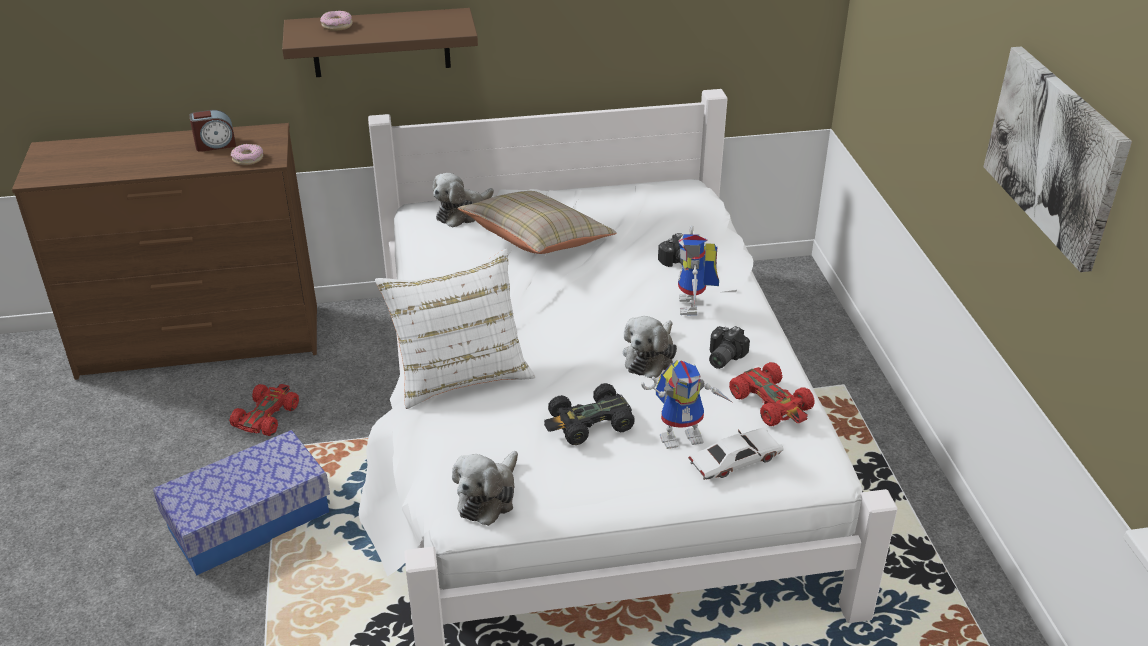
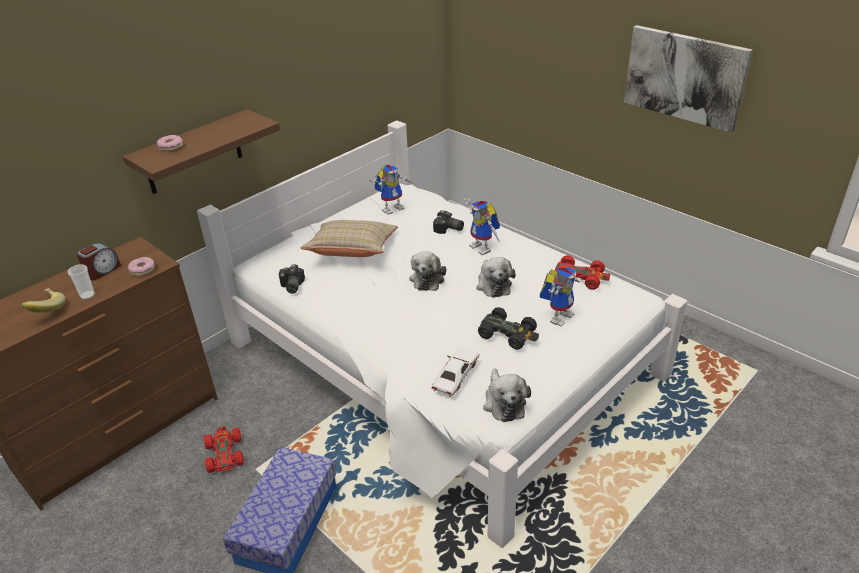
camera: 35 degrees left, 0 degrees up
(130, 163) = (46, 310): none -> banana
(176, 164) = (87, 295): none -> cup
(460, 373) = (401, 344): white pillow -> none
(462, 213) = (283, 255): plush toy -> plush toy (427, 278)
(589, 423) = (508, 334): black toy car -> black toy car turned 90 degrees counterclockwise
(646, 208) = (393, 207): none -> toy robot
(722, 357) = (528, 267): camera -> camera (291, 286)
(734, 461) = (599, 315): white toy car -> white toy car (455, 376)

